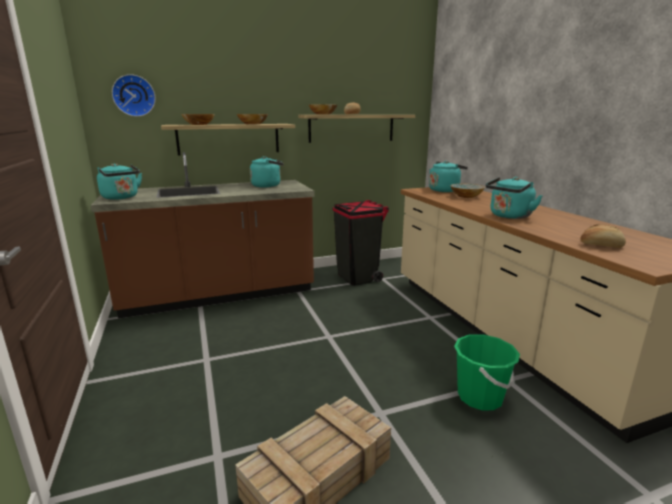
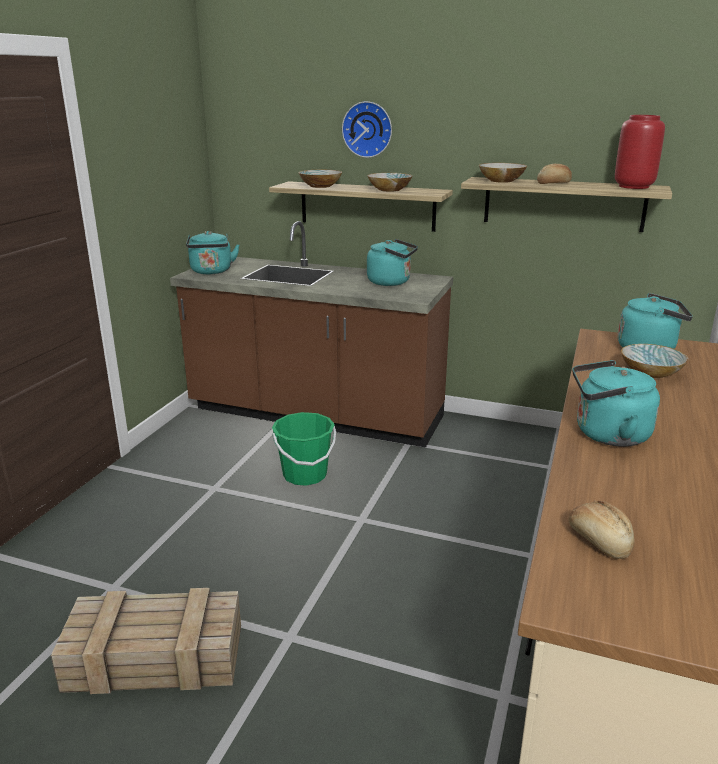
camera: 40 degrees right, 5 degrees up
(134, 95) = (261, 143): wall clock -> wall clock (368, 129)
(358, 277) = (517, 451): black trash can -> none
(391, 114) = (634, 187): none -> red vase
(480, 397) = (428, 692): green bucket -> green bucket (305, 475)

